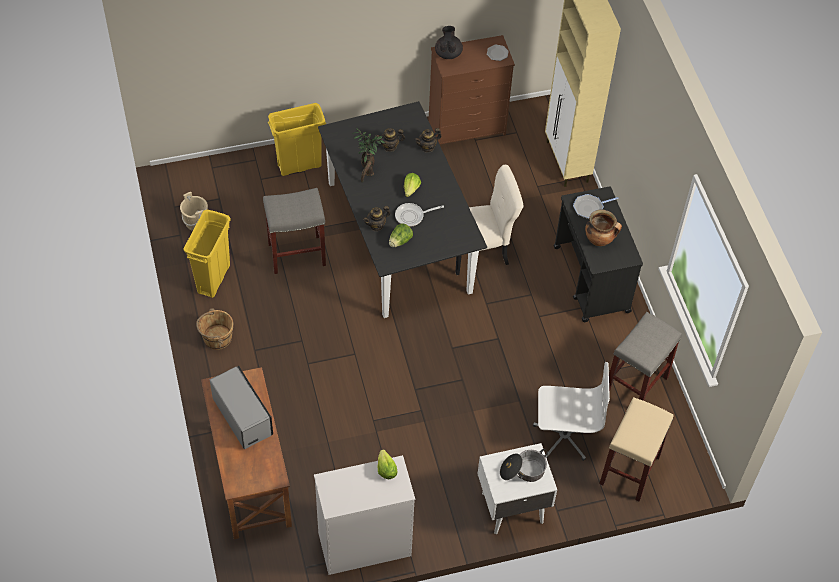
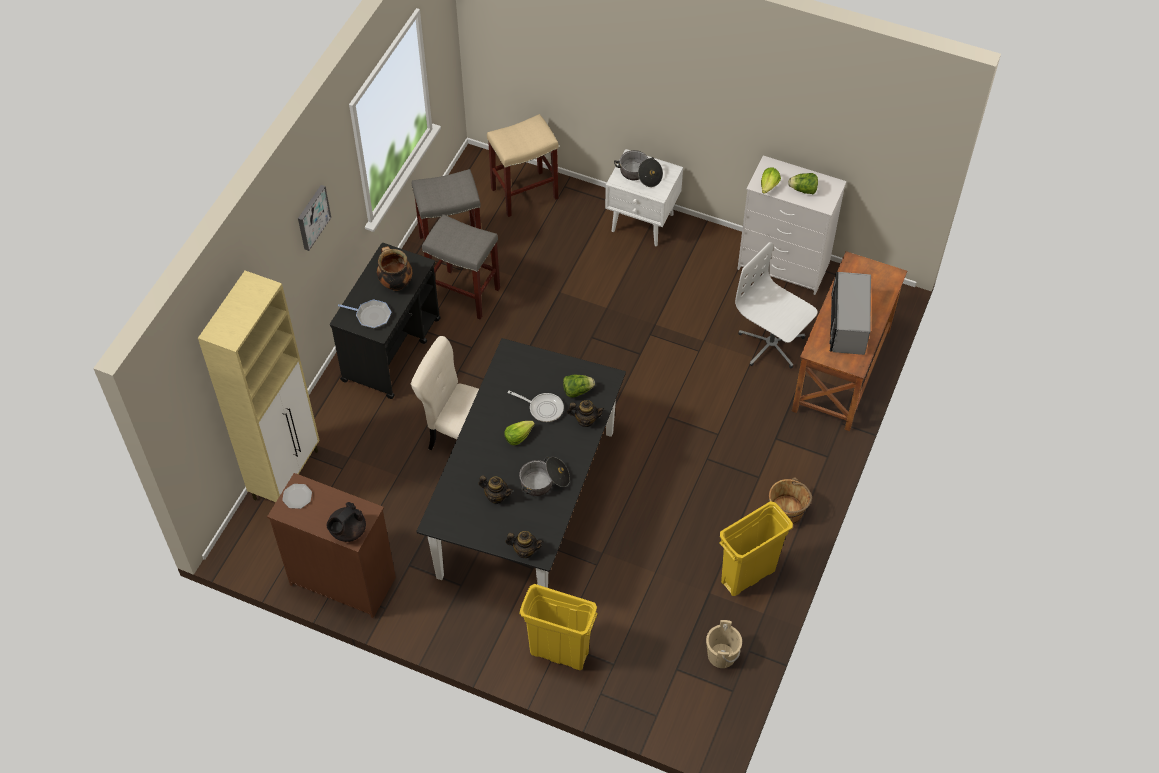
camera: 140 degrees left, 0 degrees up
(297, 254) = (642, 549): grey stool -> grey stool (463, 294)
(354, 484) = (803, 190): none -> lettuce
(367, 172) = (544, 482): potted plant -> cooking pot
(427, 147) = (459, 471): teapot -> teapot (525, 550)
(564, 435) = (550, 246): white office chair -> white office chair (771, 344)
(654, 144) = (312, 217): none -> picture

